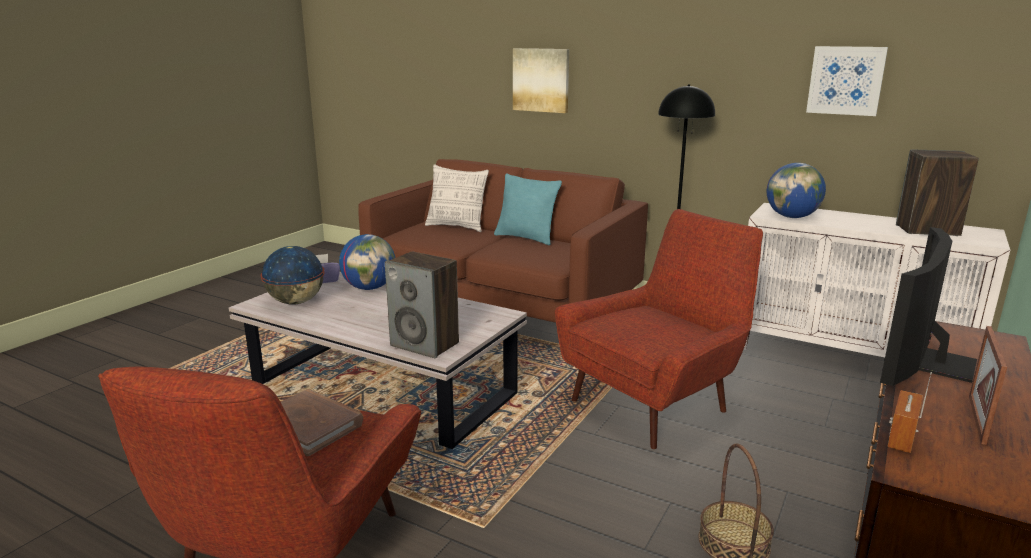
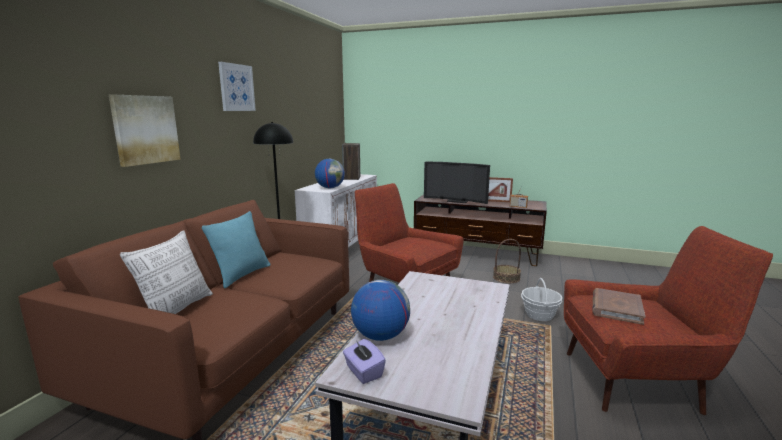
camera: 100 degrees left, 5 degrees down
(296, 302) = (438, 371): globe -> none
(425, 344) = (484, 293): speaker -> none
(530, 530) = (539, 315): none -> basket
(845, 80) = (304, 116): picture -> picture (236, 87)

